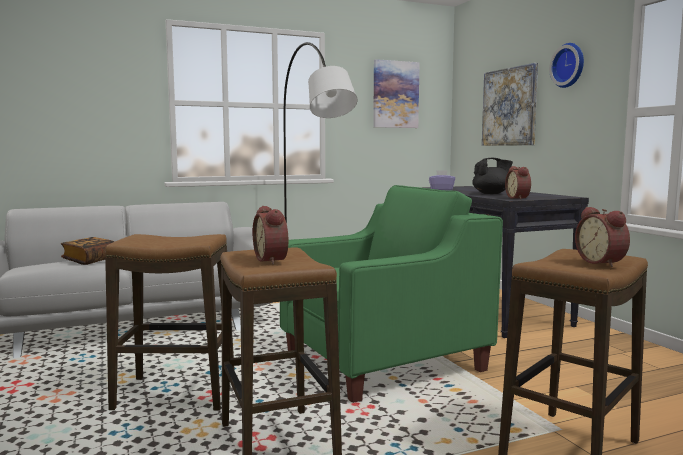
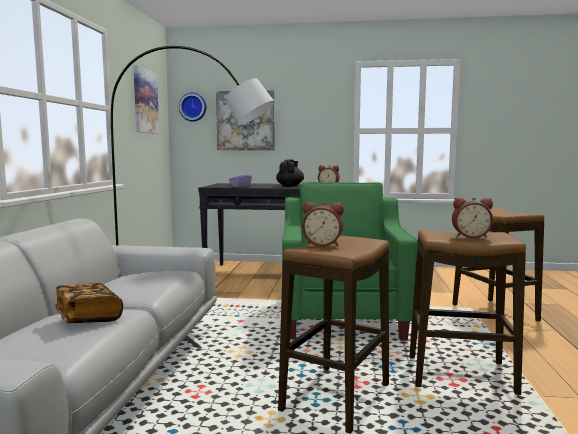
camera: 60 degrees left, 0 degrees up
(569, 65) = (304, 96): wall clock -> wall clock (193, 107)
(602, 262) = (505, 211): alarm clock -> alarm clock (323, 244)

